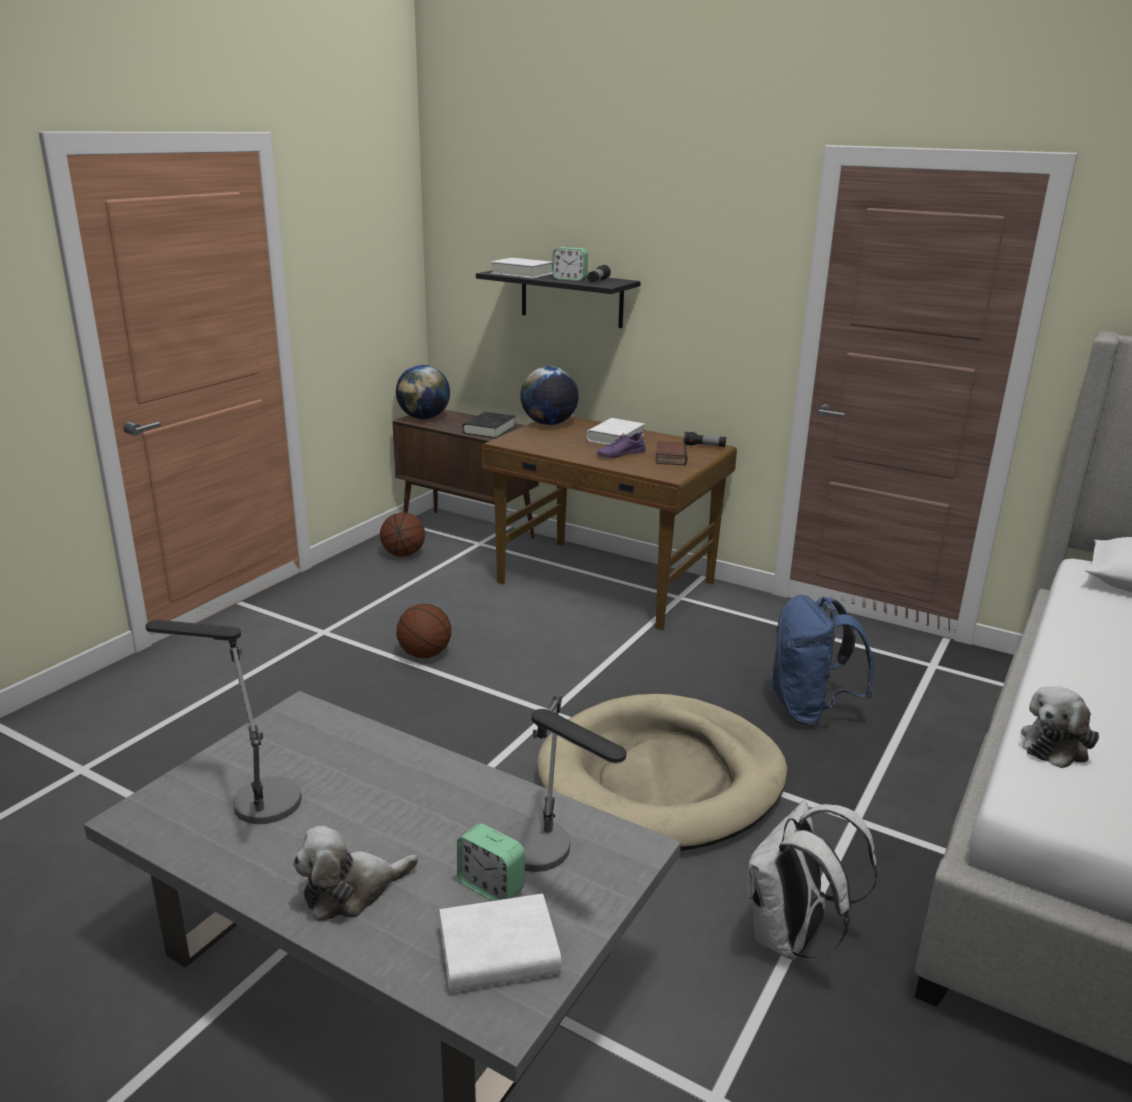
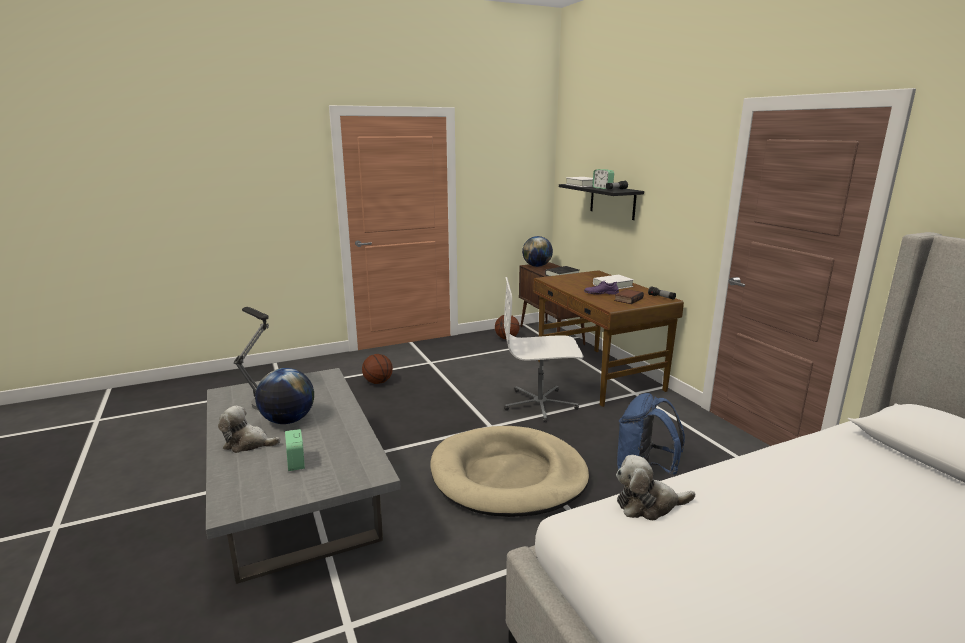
camera: 35 degrees right, 5 degrees down
(425, 654) = (463, 383): basketball -> basketball (378, 382)
(498, 952) = (262, 487): white book -> none
(548, 859) = (333, 463): table lamp -> none
(549, 424) = (586, 274): globe -> globe (288, 420)
(580, 653) = (540, 404): none -> white office chair
(791, 938) = (479, 578): white backpack -> none

